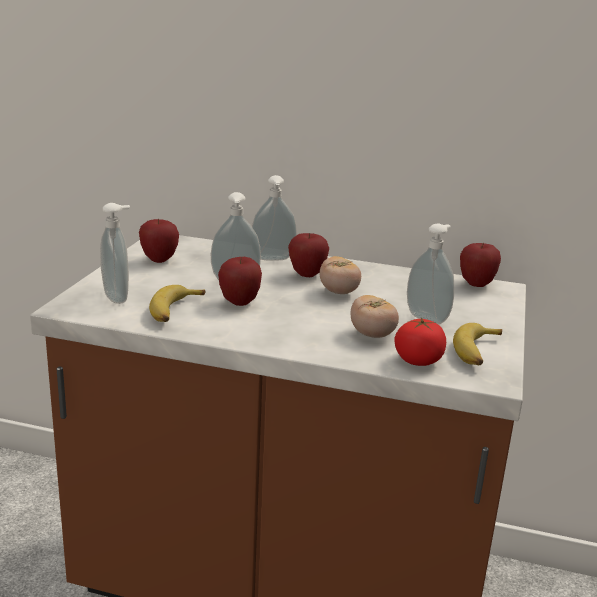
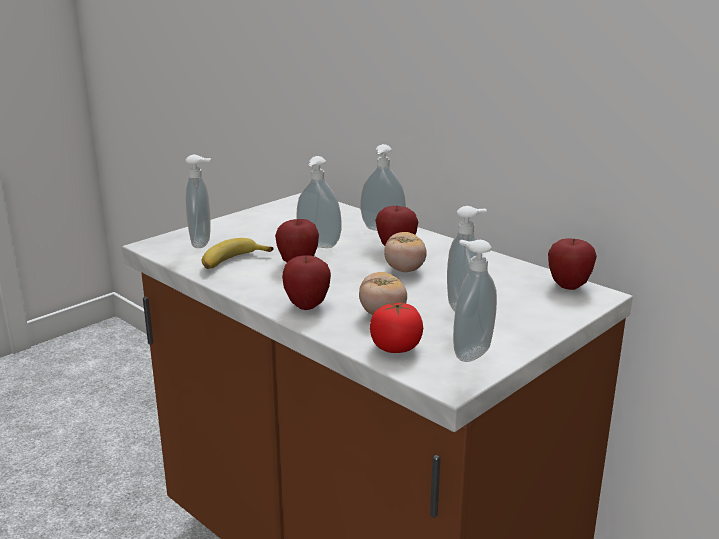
camera: 30 degrees right, 0 degrees up
(159, 260) = (278, 216): apple -> apple (307, 305)
(477, 352) = (470, 352): banana -> soap dispenser

